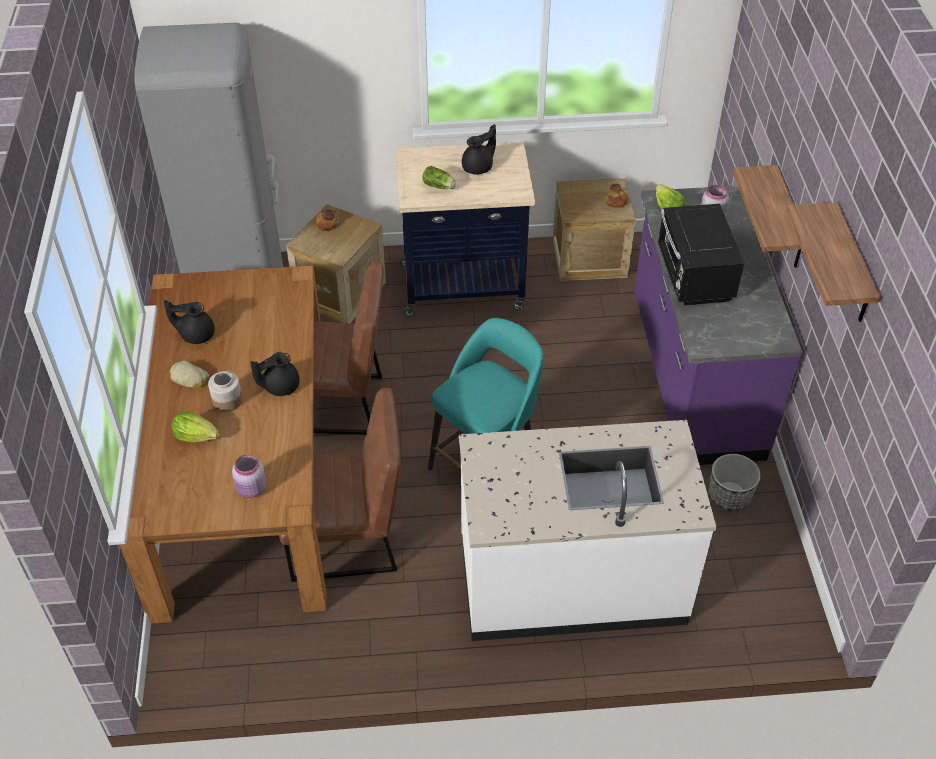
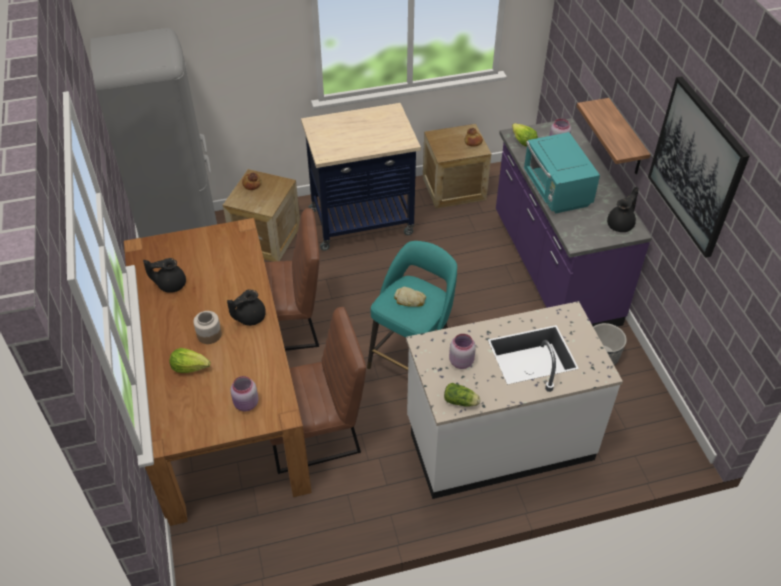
camera: 10 degrees left, 0 degrees up
(189, 378) = (173, 321): bread -> bread (410, 300)
(439, 186) = (343, 144): lettuce -> lettuce (461, 402)
(479, 167) = (370, 126): black teapot -> black teapot (621, 224)
(518, 474) = (460, 361): none -> pink jar
(694, 277) = (556, 191): black microwave -> turquoise microwave
(852, 267) = (696, 167): shelf -> picture

